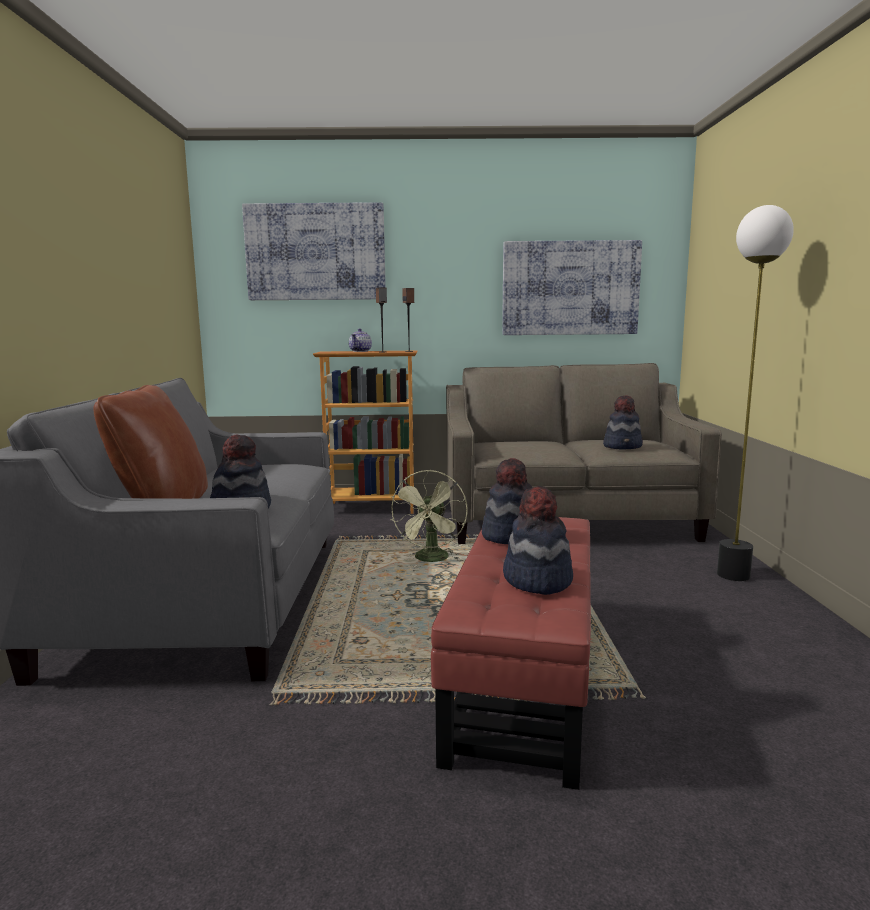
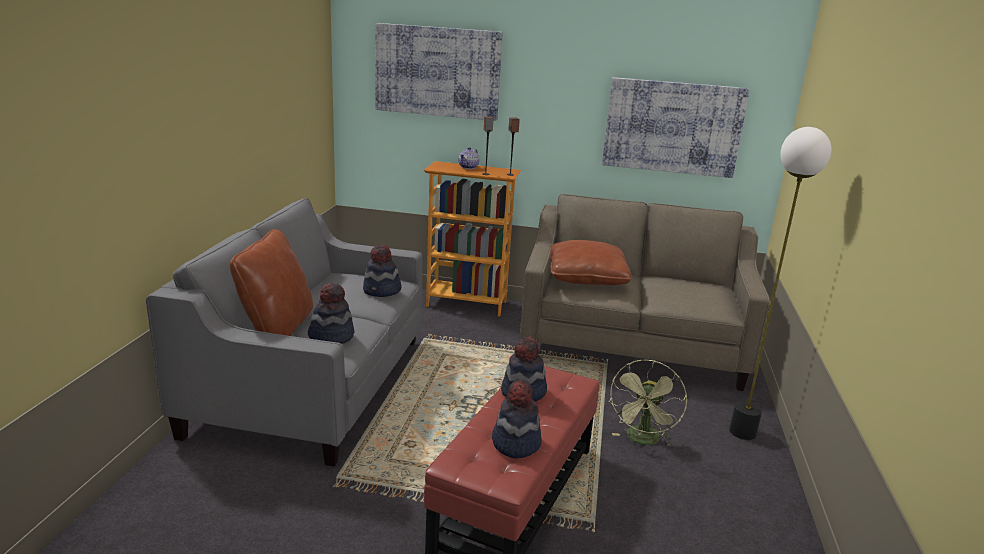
camera: 10 degrees right, 10 degrees up
(431, 560) = (494, 373): green fan -> green fan (642, 441)
(513, 445) = (586, 278): none -> brown pillow
(623, 446) = (682, 296): hat -> hat (382, 291)

